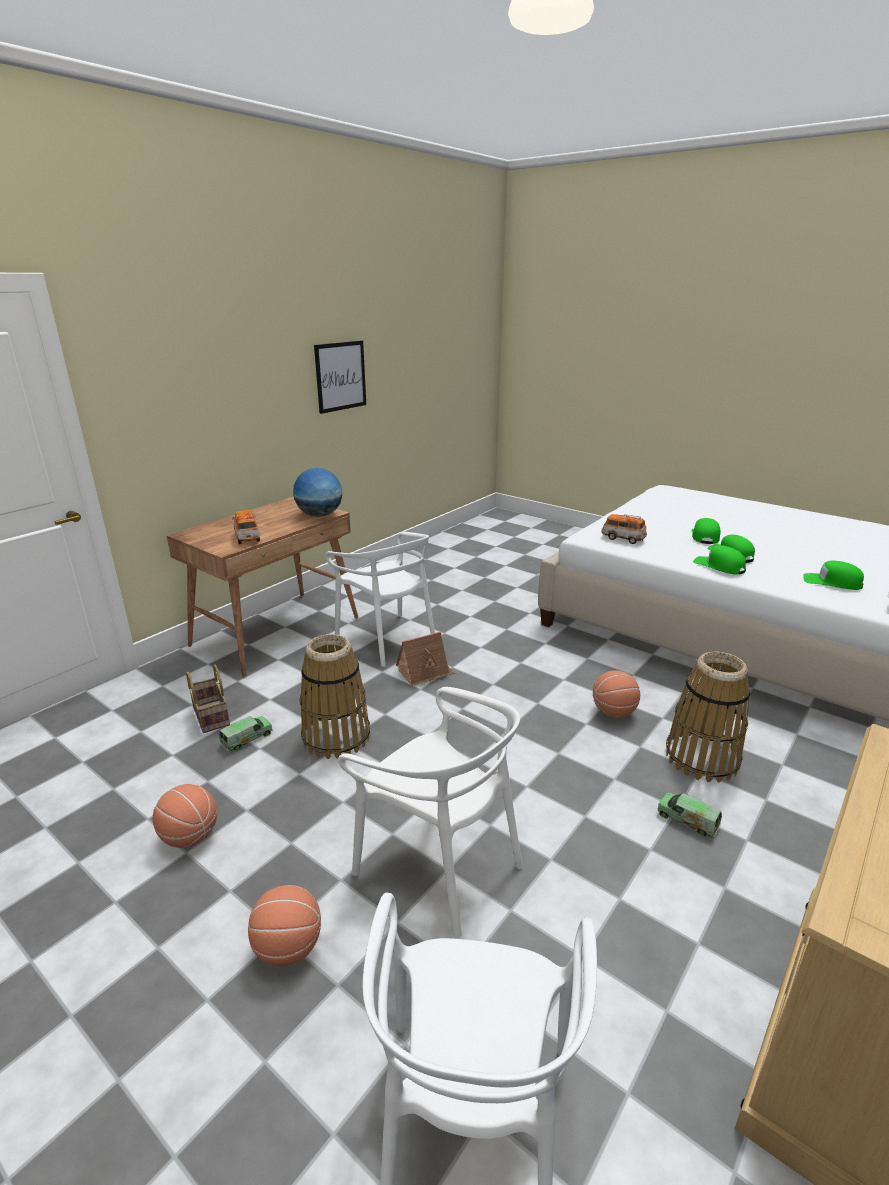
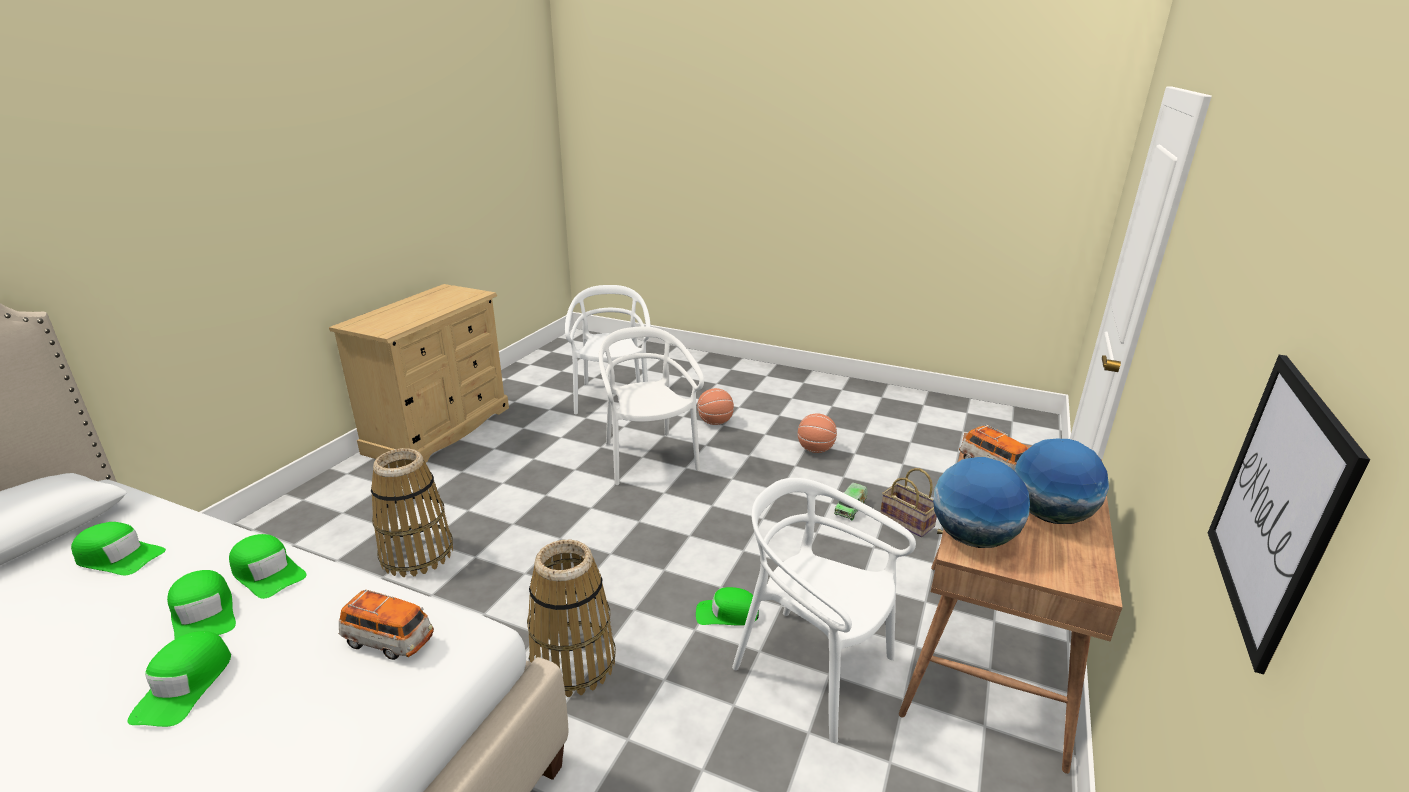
camera: 165 degrees right, 0 degrees up
(262, 518) = (1050, 516): none -> globe
(336, 737) = (773, 521): basket -> basket (573, 662)
(425, 672) = (726, 613): toy house -> green cap
(439, 864) = (648, 458): white chair -> white chair turned 45 degrees clockwise
(613, 712) = (488, 593): basketball -> none
(687, 820) = (464, 503): toy truck -> none

